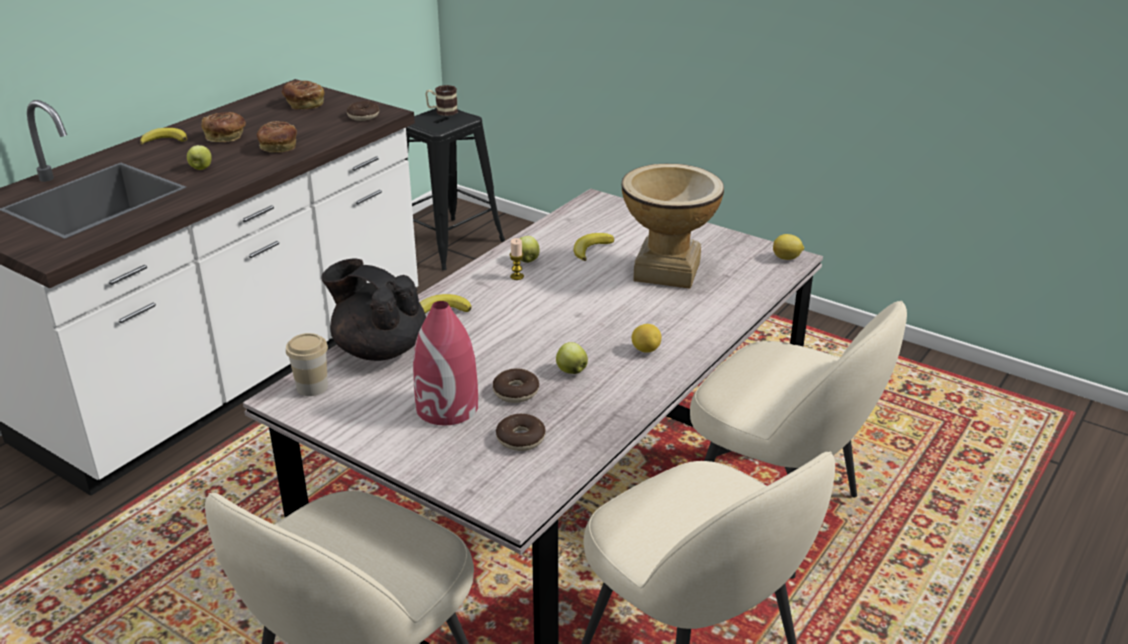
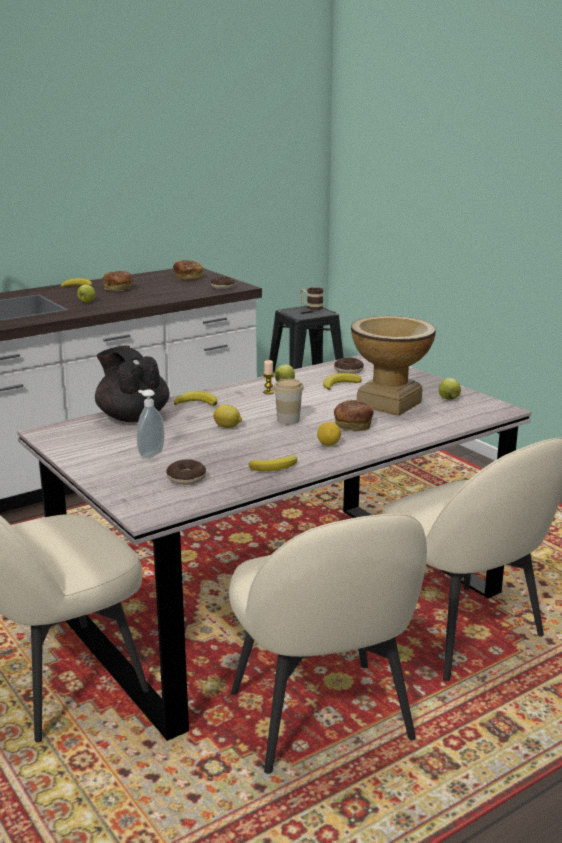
camera: 20 degrees right, 10 degrees down
(278, 147) = (148, 297): bread -> bread (352, 426)
(312, 387) = (68, 429): cup -> cup (288, 420)
(447, 408) = (150, 454): red vase -> soap dispenser
(516, 392) = (207, 453): donut -> donut (348, 371)
(571, 370) = (259, 447): apple -> apple (448, 399)
(611, 398) = (275, 467): none -> banana
(787, 258) = (498, 409): lemon -> lemon (228, 427)

